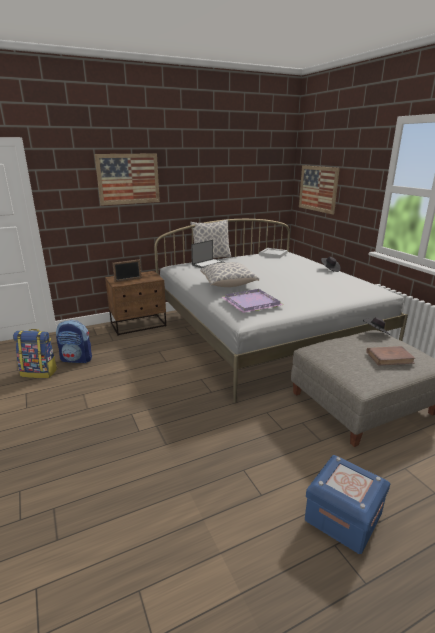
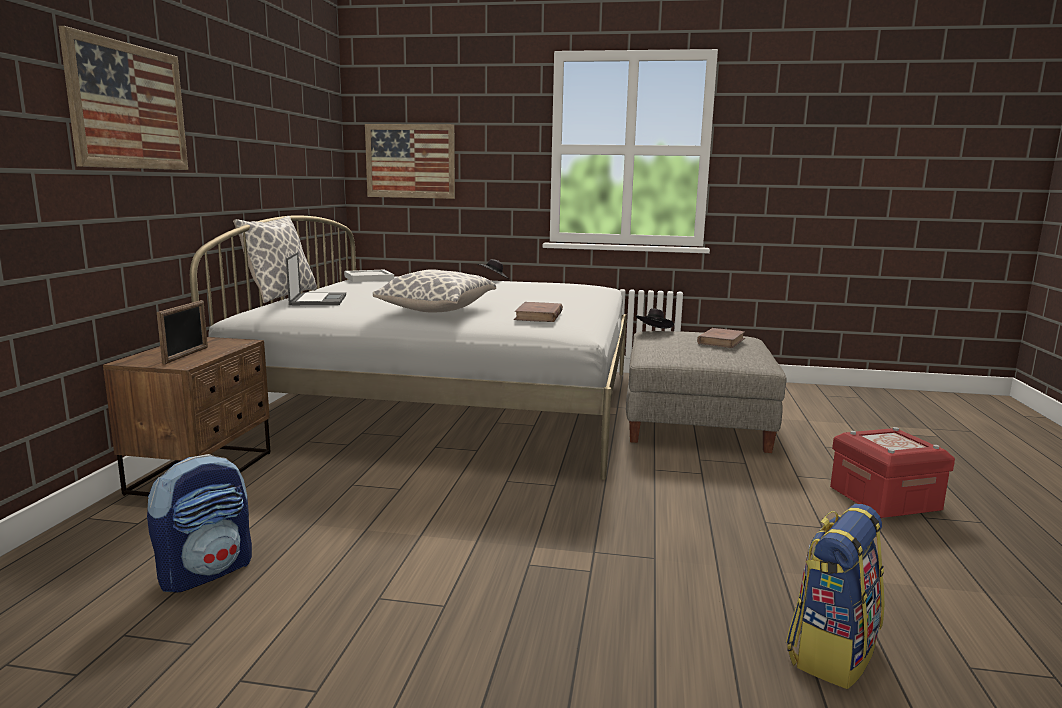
camera: 55 degrees left, 10 degrees down
(40, 372) = (168, 637): backpack -> backpack (831, 652)
(253, 303) = (538, 316): purple tray -> brown book
(343, 517) = (884, 498): blue storage box -> red storage box

